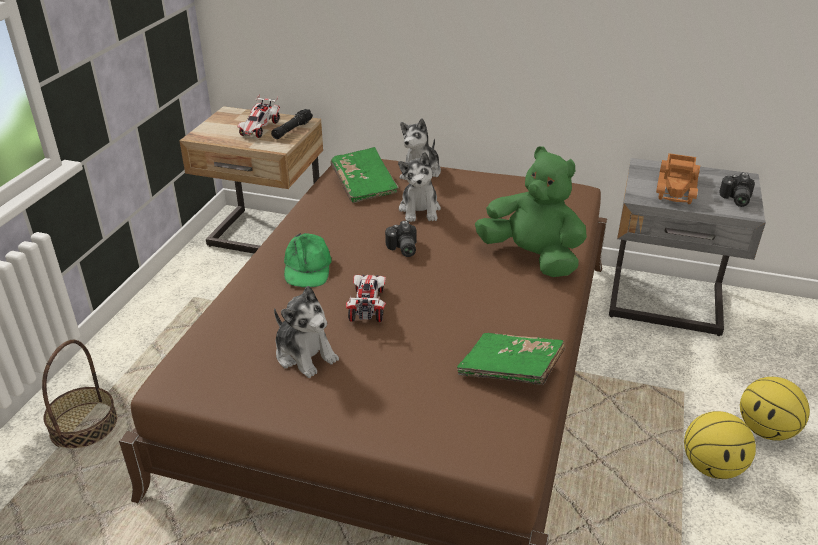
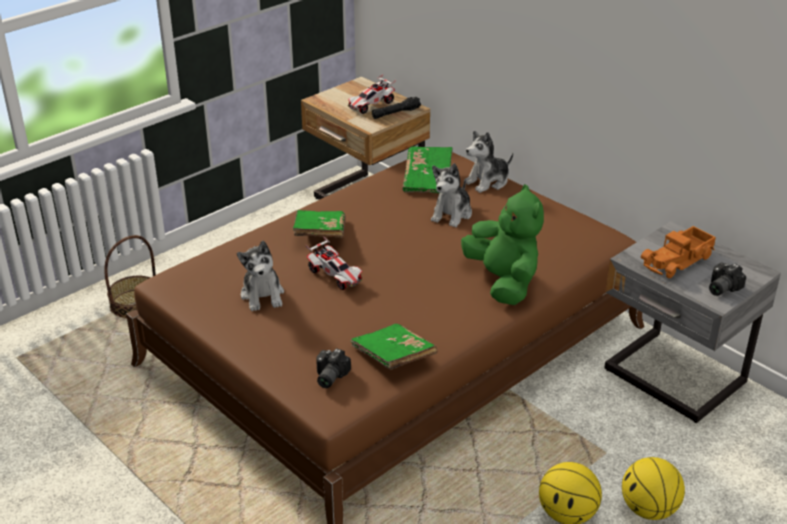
camera: 30 degrees right, 0 degrees up
(307, 268) = (319, 234): green cap -> green book
(367, 306) = (335, 276): toy car -> toy car turned 105 degrees clockwise
(402, 249) = (403, 242): camera -> camera (328, 377)

